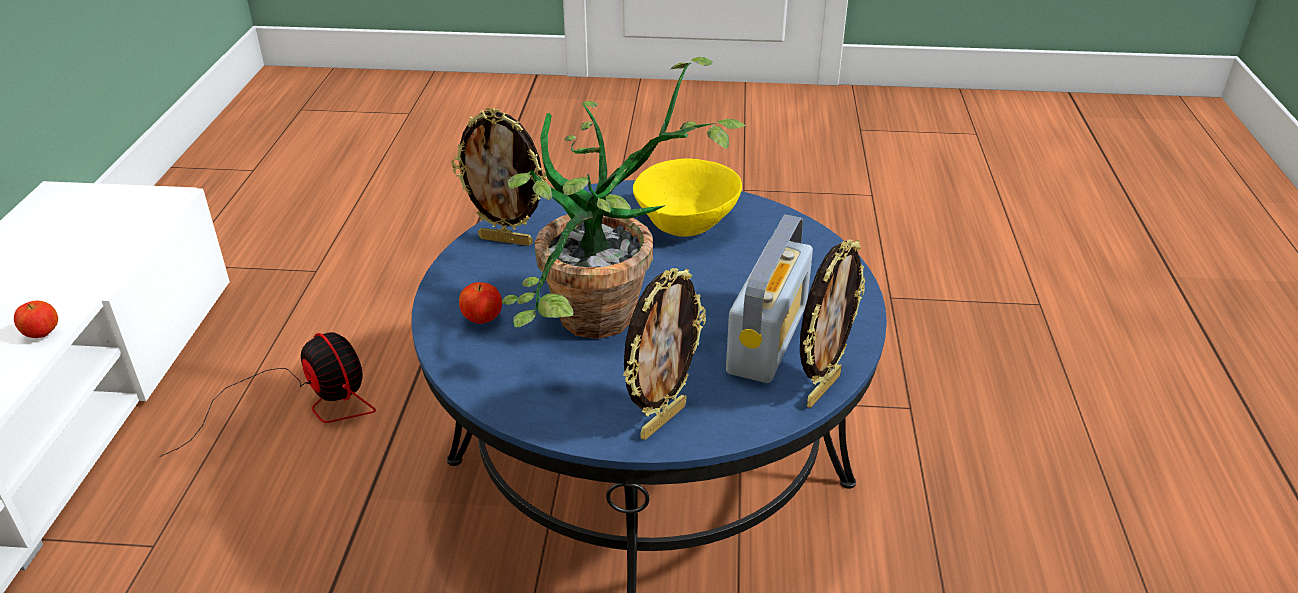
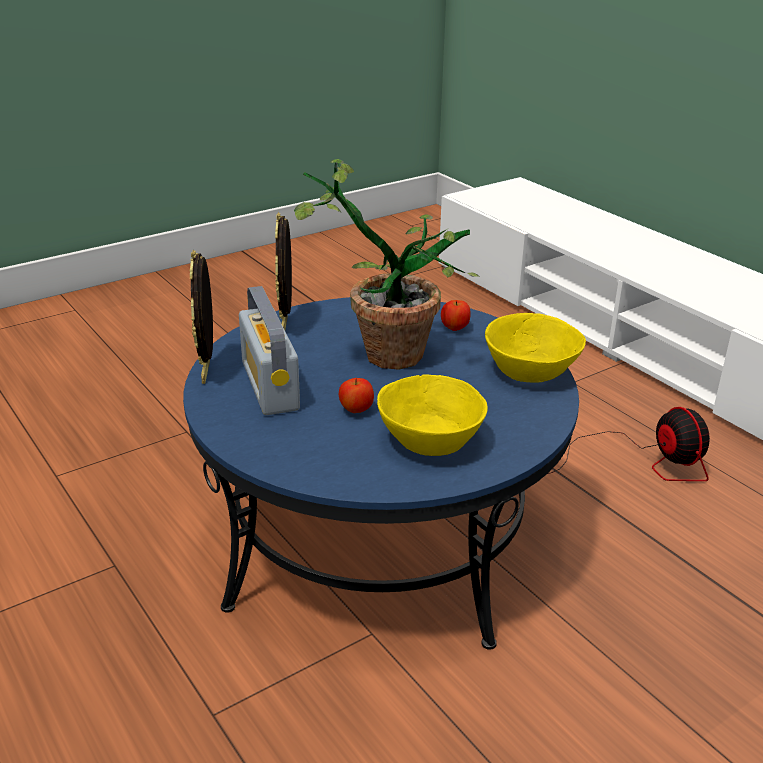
camera: 140 degrees right, 5 degrees down
(42, 334) = (712, 306): apple -> apple (356, 410)
(303, 404) = (643, 462): fan -> fan turned 120 degrees counterclockwise
(506, 240) = (530, 373): picture frame -> yellow bowl

